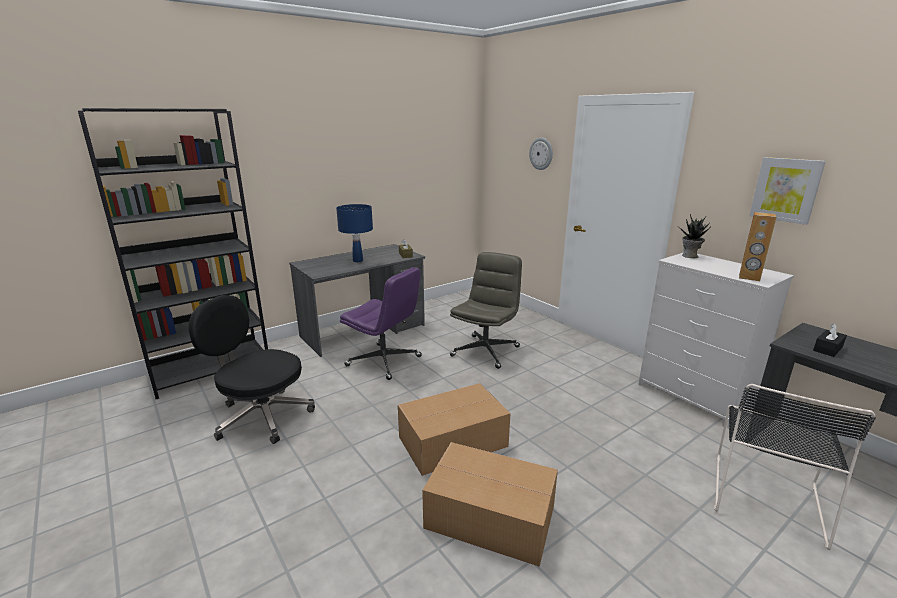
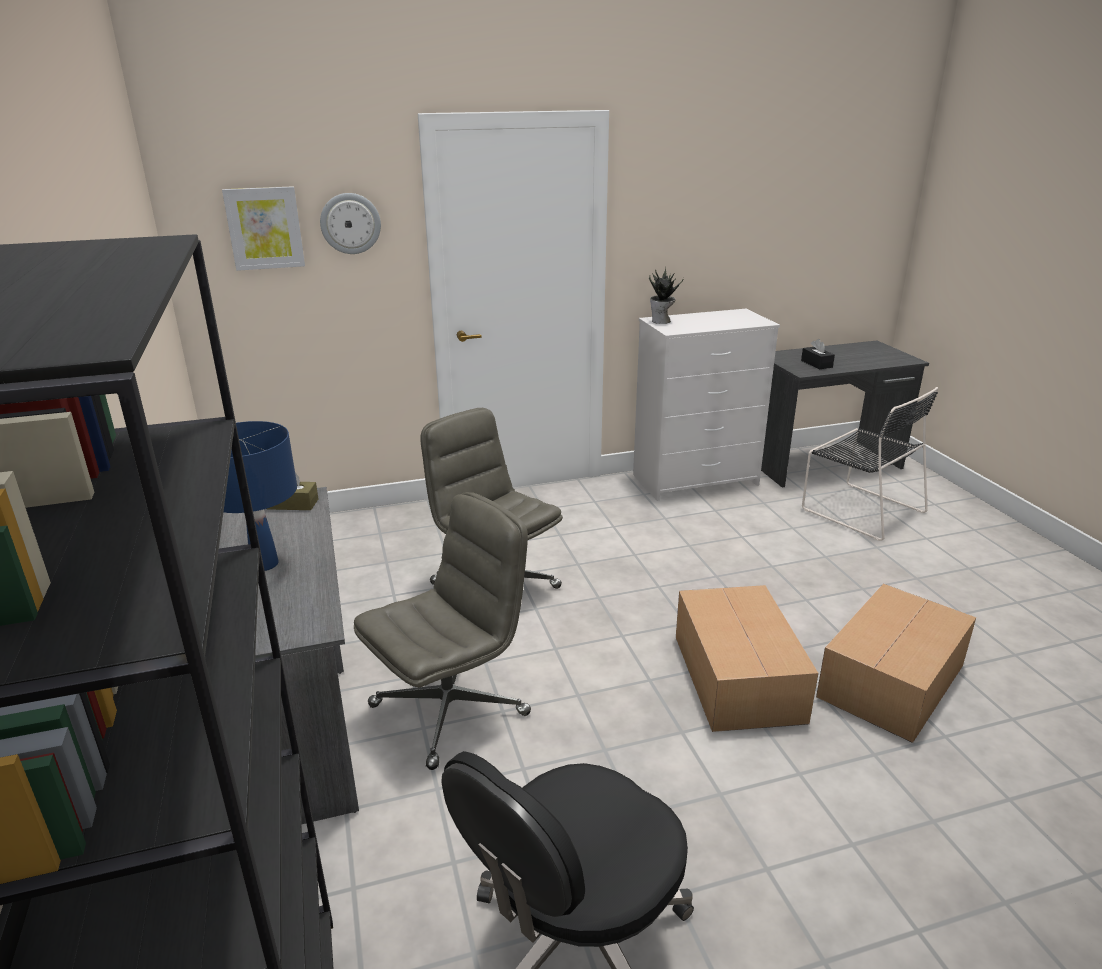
camera: 70 degrees left, 5 degrees up
(384, 361) = (450, 708): purple office chair -> grey office chair
(749, 277) = (748, 322): brown speaker -> none
(786, 190) = (722, 221): picture -> picture (264, 228)

